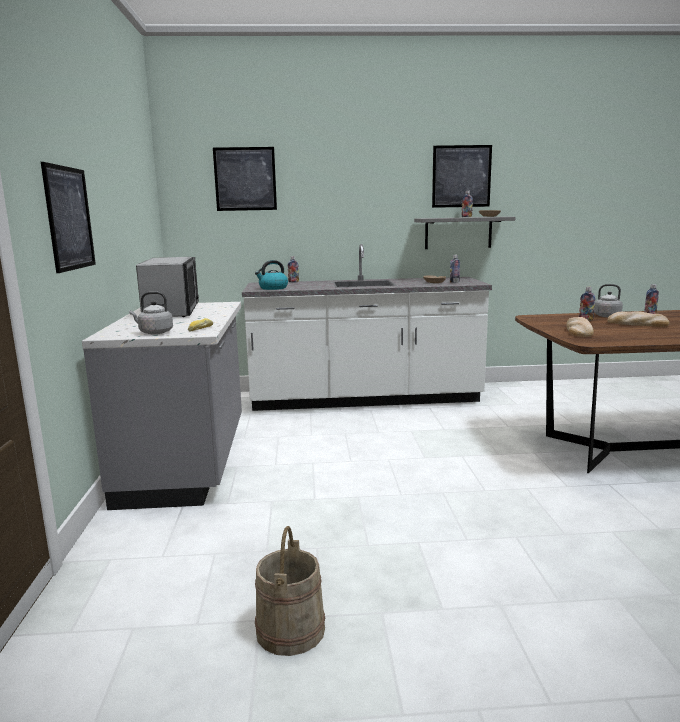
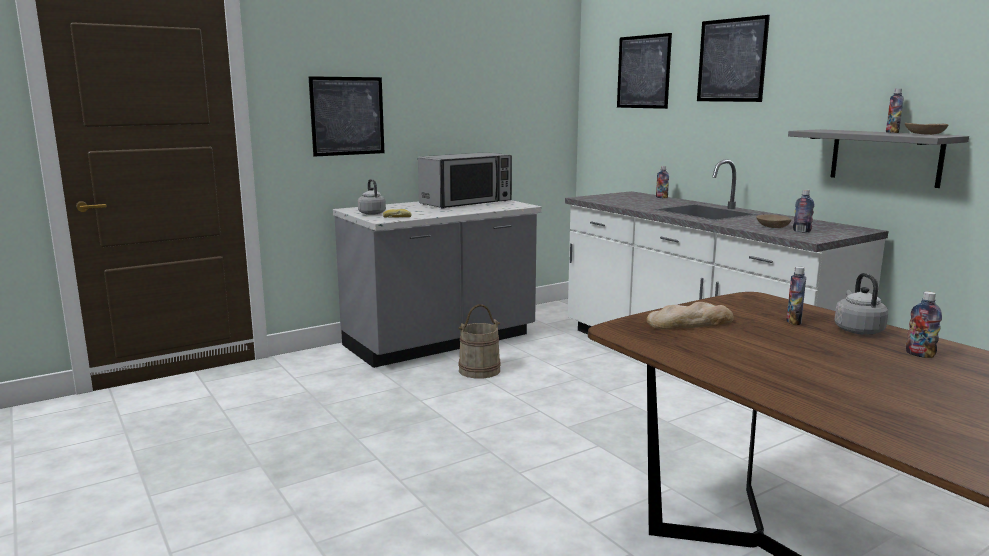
camera: 60 degrees right, 0 degrees up
(273, 288) = (603, 199): kettle -> none
(290, 630) = (226, 439): beige bucket -> beige bucket (479, 370)
(461, 176) = (900, 65): picture -> picture (731, 60)
(637, 324) = (822, 349): bread -> none

